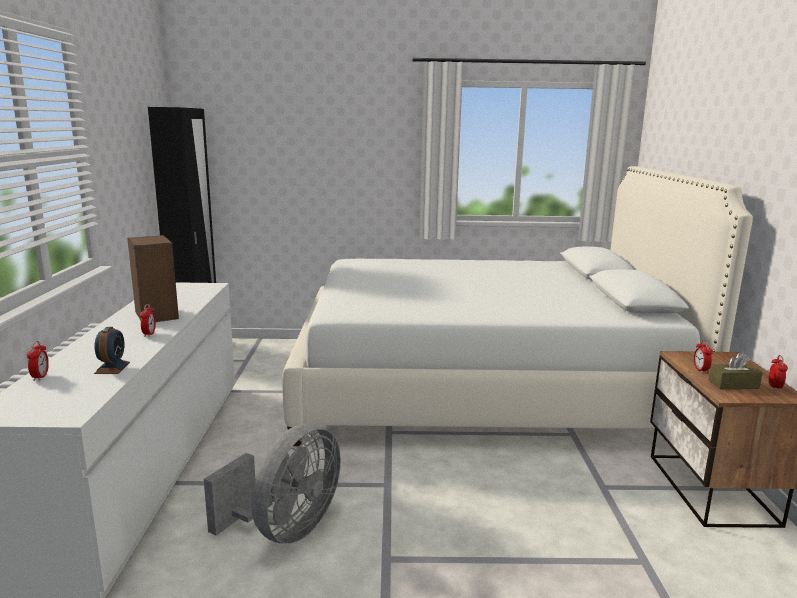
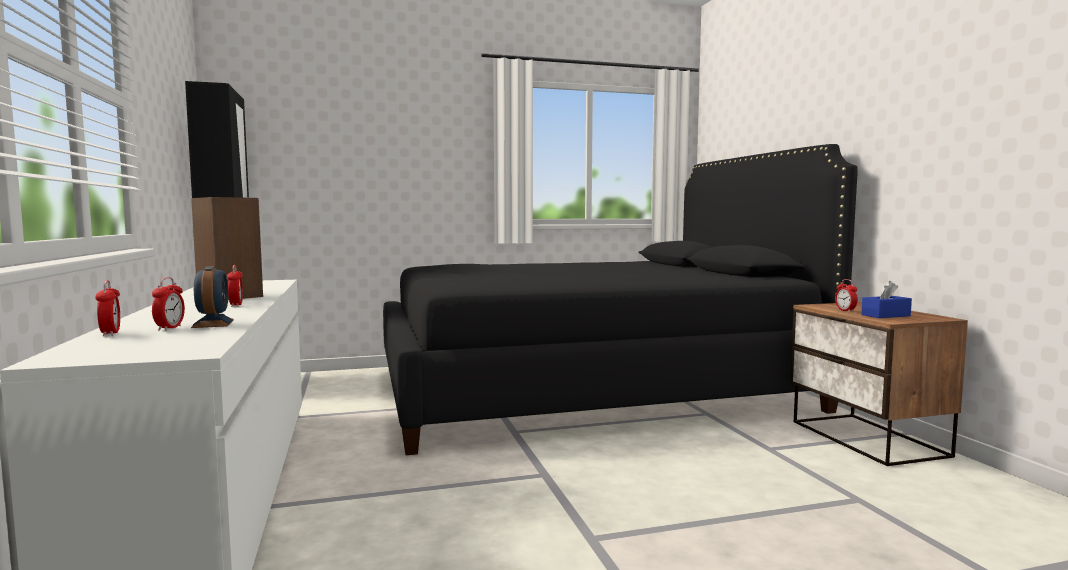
camera: 15 degrees left, 10 degrees down
(286, 530) = (449, 530): grey fan -> none
(481, 387) = (587, 388): white bed -> black bed
(733, 384) = (885, 315): brown tissue box -> blue tissue box
(774, 387) = (921, 314): alarm clock -> alarm clock (169, 328)

